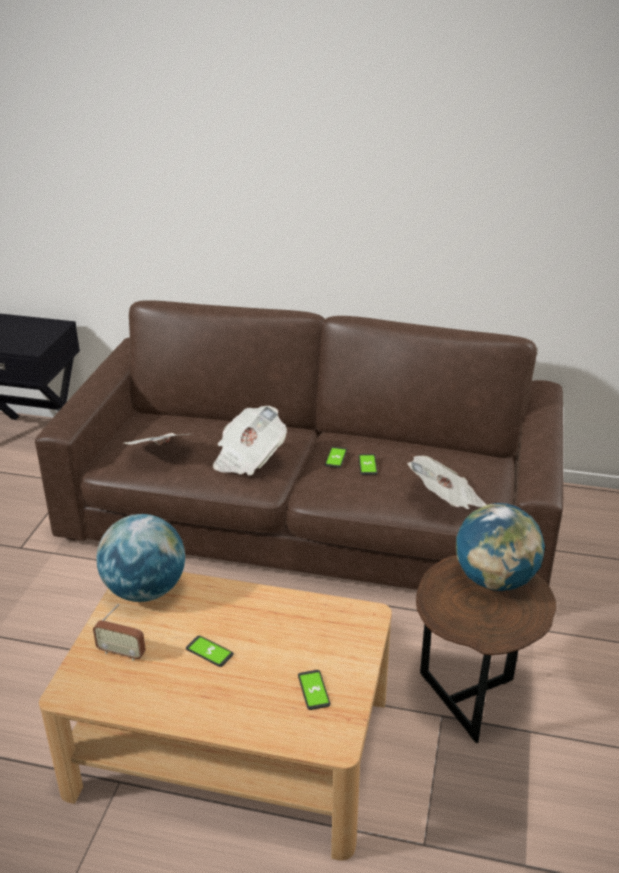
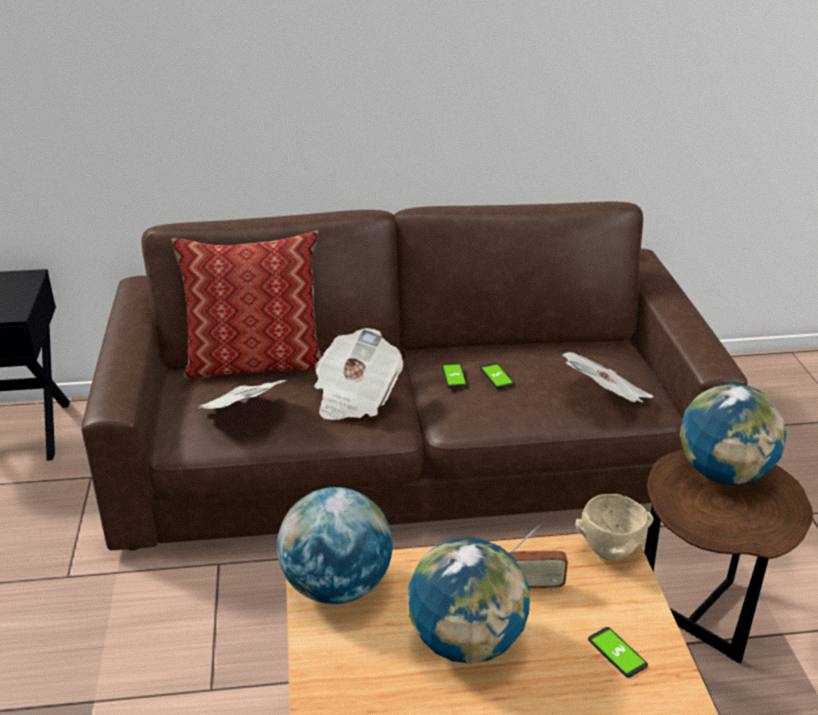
camera: 20 degrees left, 0 degrees up
(121, 653) = (360, 674): radio -> radio (533, 586)
(196, 418) = (255, 362): none -> pillow
(209, 652) = (466, 641): phone -> globe
(360, 617) = (608, 552): none -> beige bowl

